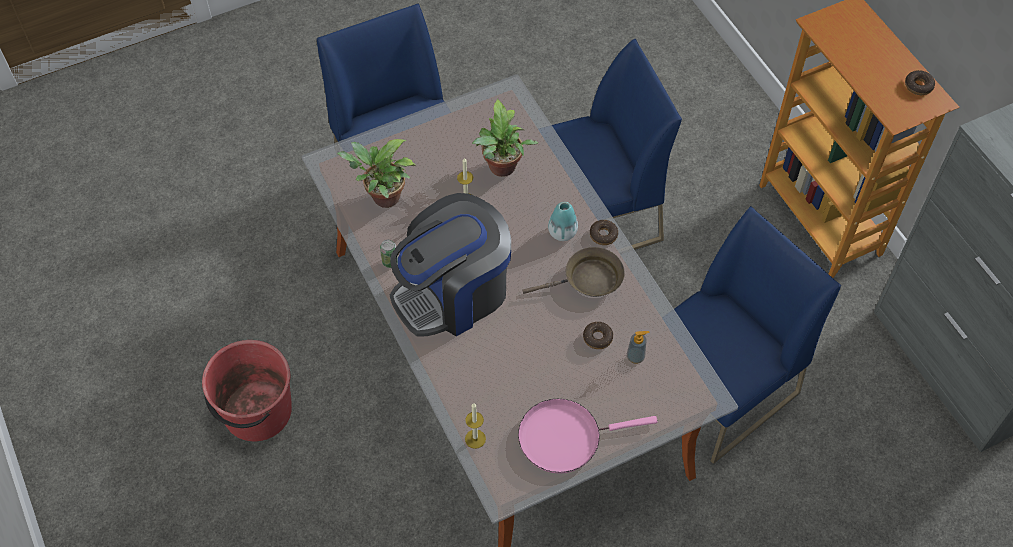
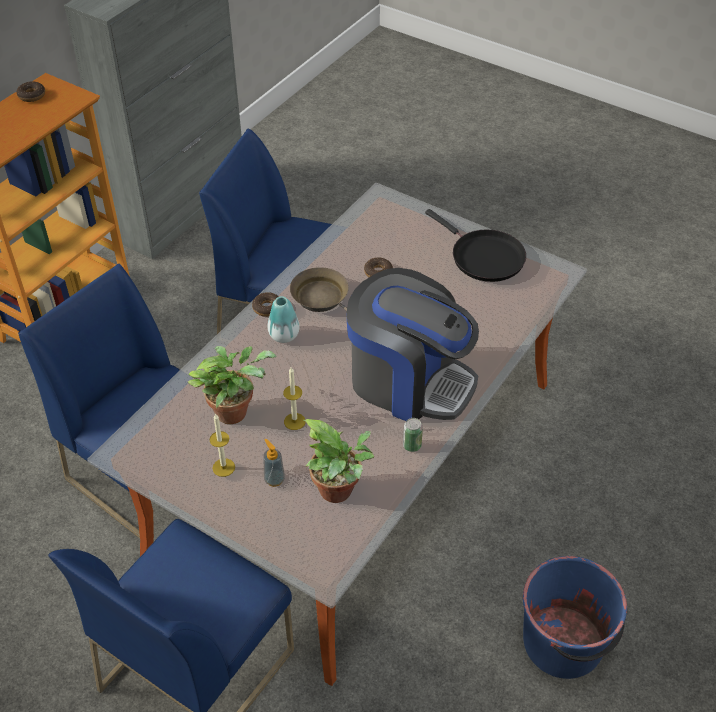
camera: 120 degrees left, 10 degrees down
(256, 412) = (564, 643): red bucket -> blue bucket
(475, 439) = (533, 305): candle -> candle (223, 467)
(565, 437) = (483, 257): pink frying pan -> black frying pan
(635, 357) = (378, 245): soap dispenser -> soap dispenser (274, 479)

